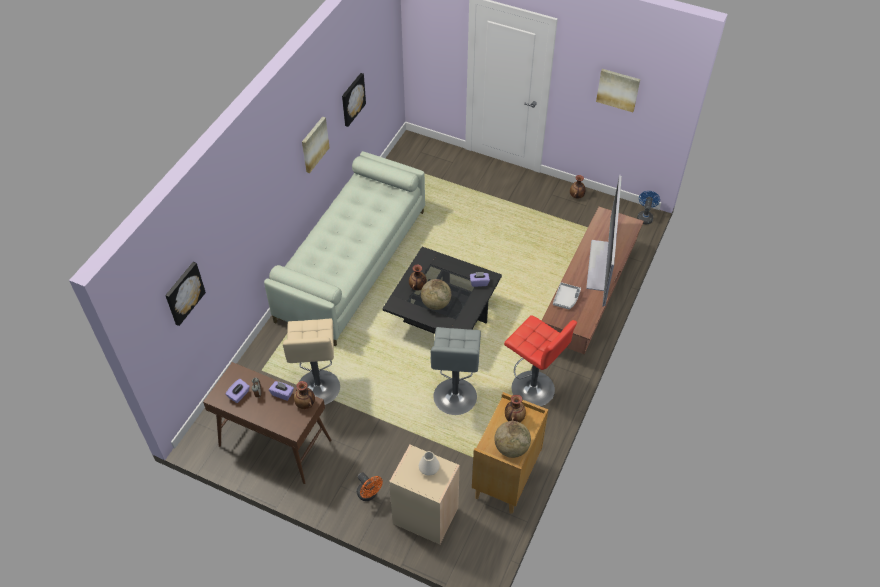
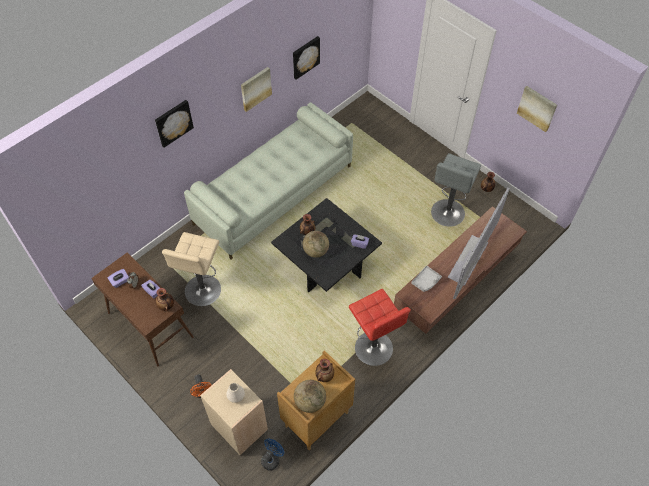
camera: 20 degrees right, 5 degrees up
(183, 293) = (92, 188): picture -> picture (173, 122)
(454, 397) = (306, 333): grey stool -> grey stool (447, 213)
(645, 216) = (539, 225): blue fan -> blue fan (272, 459)

